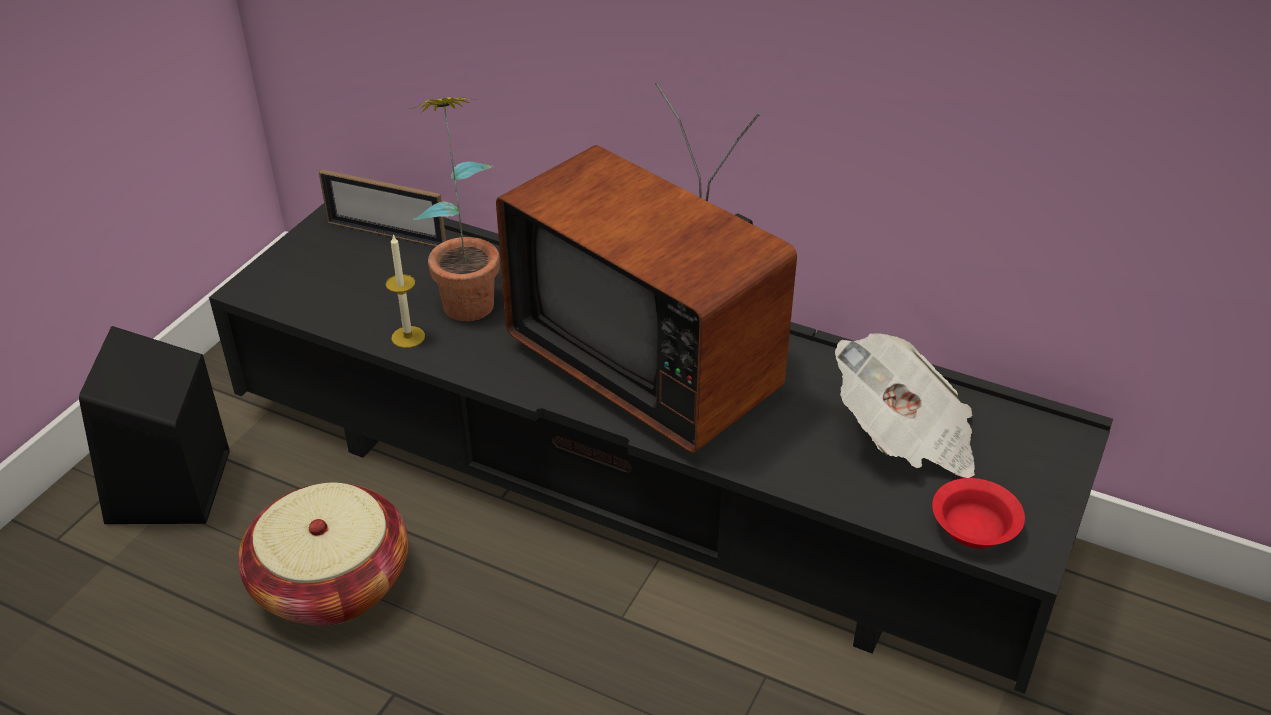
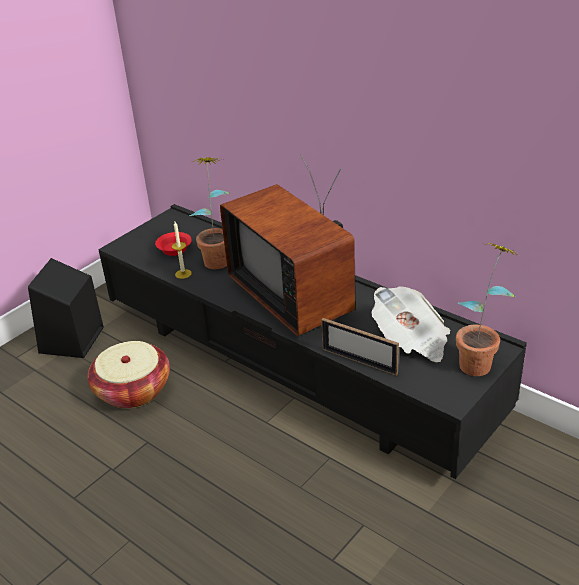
camera: 15 degrees right, 5 degrees down
(386, 233) = (189, 227): picture frame -> picture frame (359, 361)
(975, 529) = (430, 386): red bowl -> red bowl (175, 250)
(1044, 464) = (480, 360): none -> potted plant

